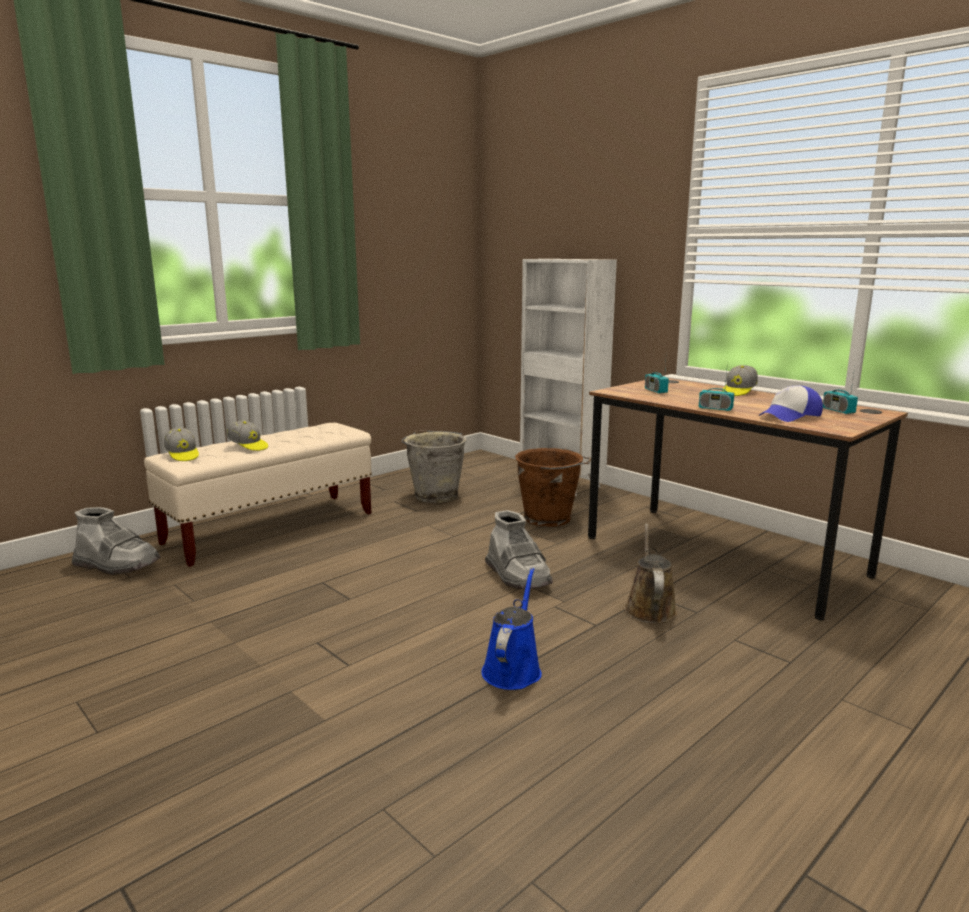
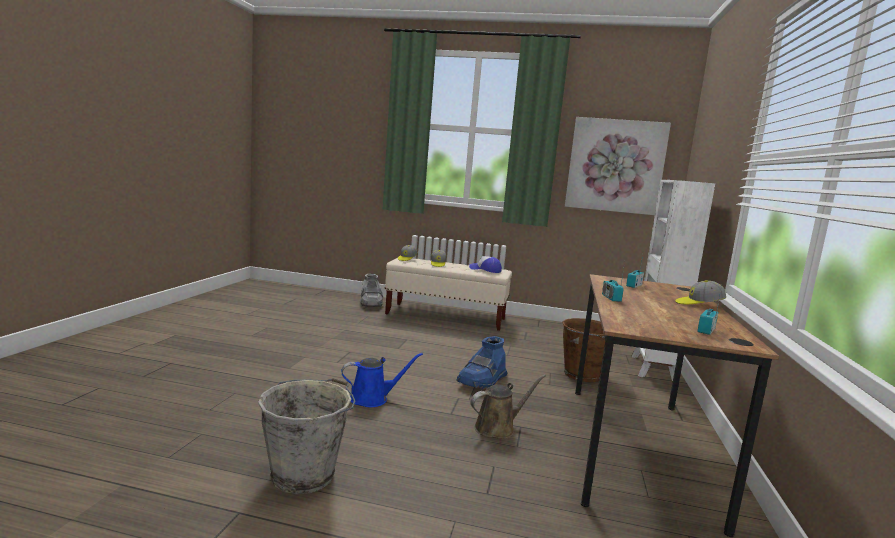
camera: 55 degrees right, 5 degrees down
(413, 243) = (615, 166): none -> picture
(435, 495) = (555, 339): grey bucket -> grey bucket (305, 474)
(518, 576) = (482, 381): grey boot -> blue boot
(790, 416) = (639, 316): cap -> cap (485, 270)

